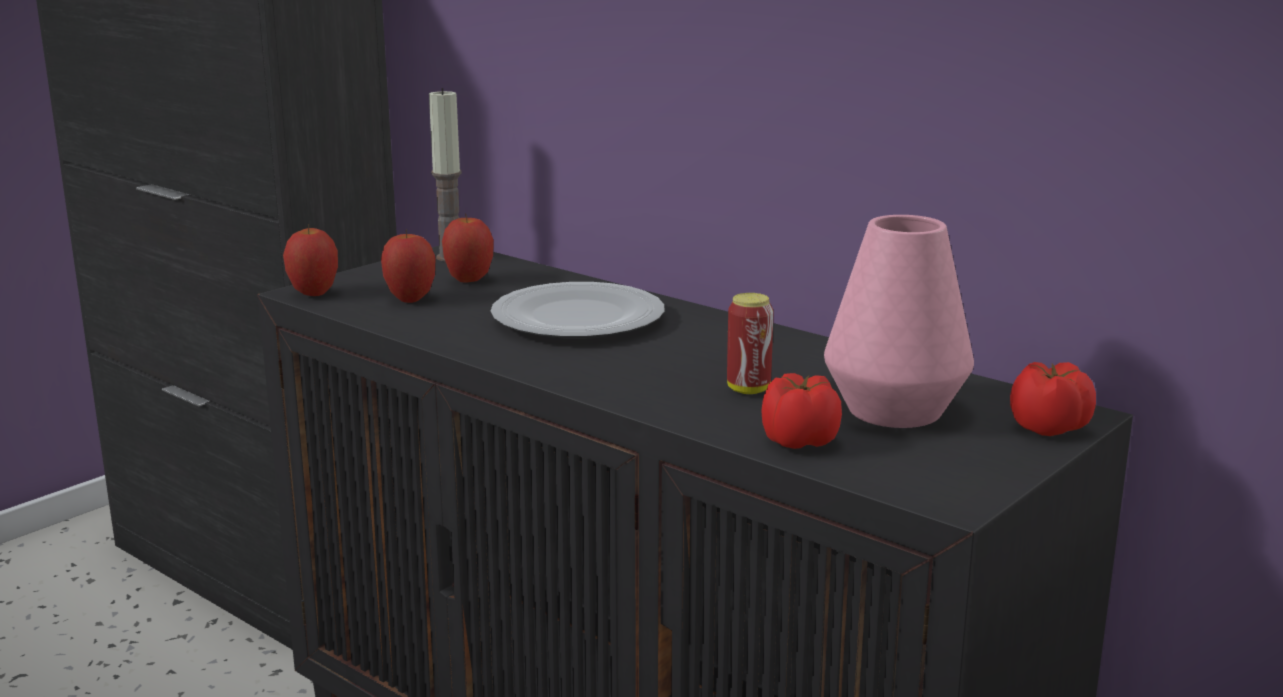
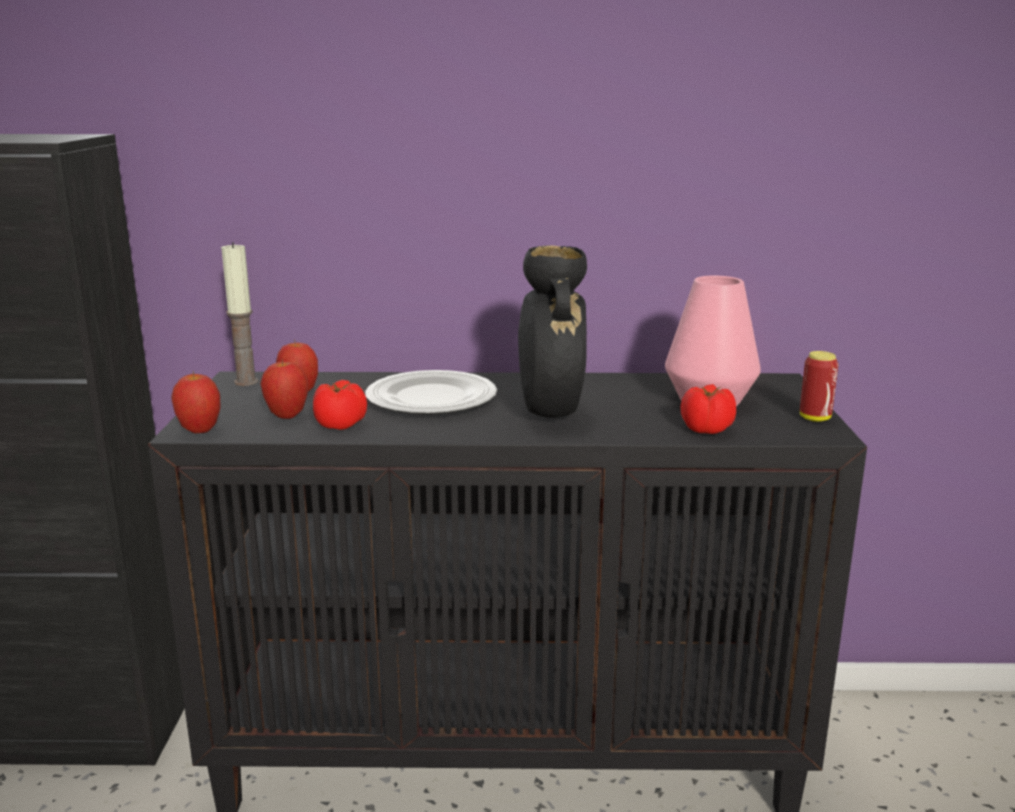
camera: 40 degrees left, 0 degrees up
(662, 368) = (550, 413): none -> black vase
(748, 389) = (620, 411): can -> can (815, 418)
(1050, 429) = (788, 389): tomato -> tomato (341, 425)

